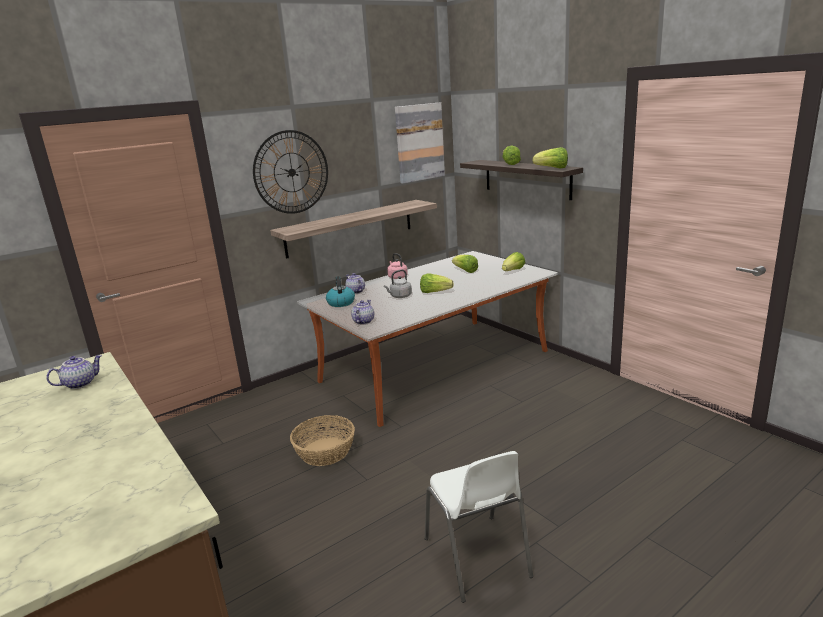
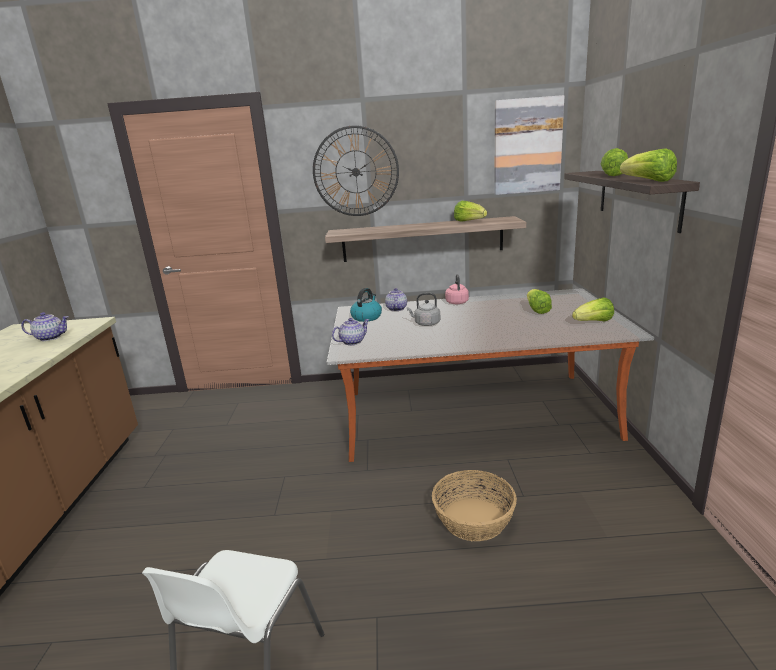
camera: 35 degrees right, 0 degrees up
(325, 451) = (279, 467): basket -> basket (473, 518)
(435, 292) = (466, 327): lettuce -> lettuce (469, 221)

